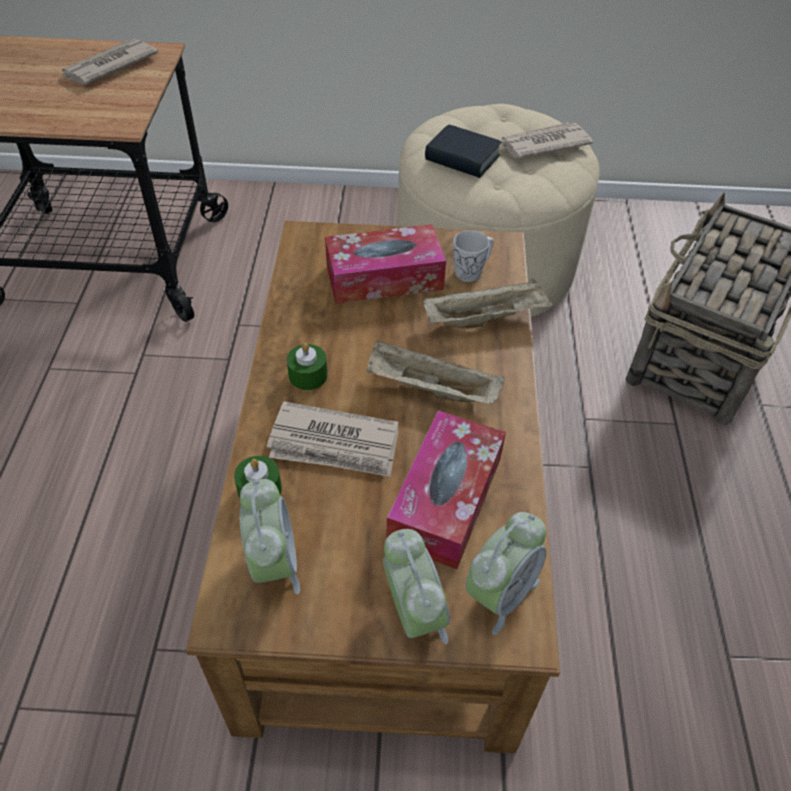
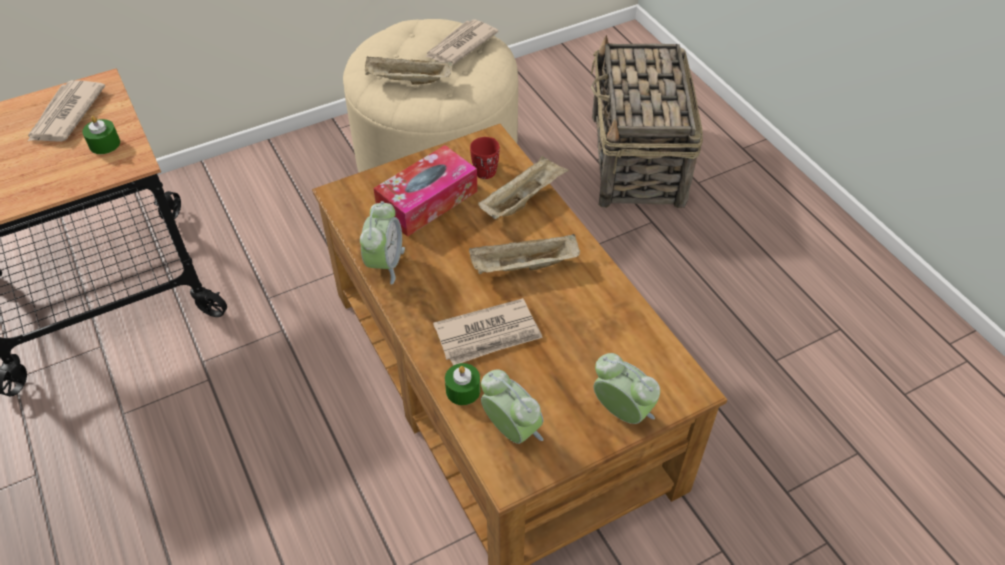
camera: 30 degrees left, 0 degrees up
(308, 375) = (430, 297): green candle -> green candle (104, 144)
(445, 499) = (588, 334): tissue box -> none
(462, 158) = (407, 81): book -> beige tray
(472, 271) = (487, 168): white mug -> red mug
(500, 593) = (663, 373): alarm clock -> alarm clock (385, 263)

